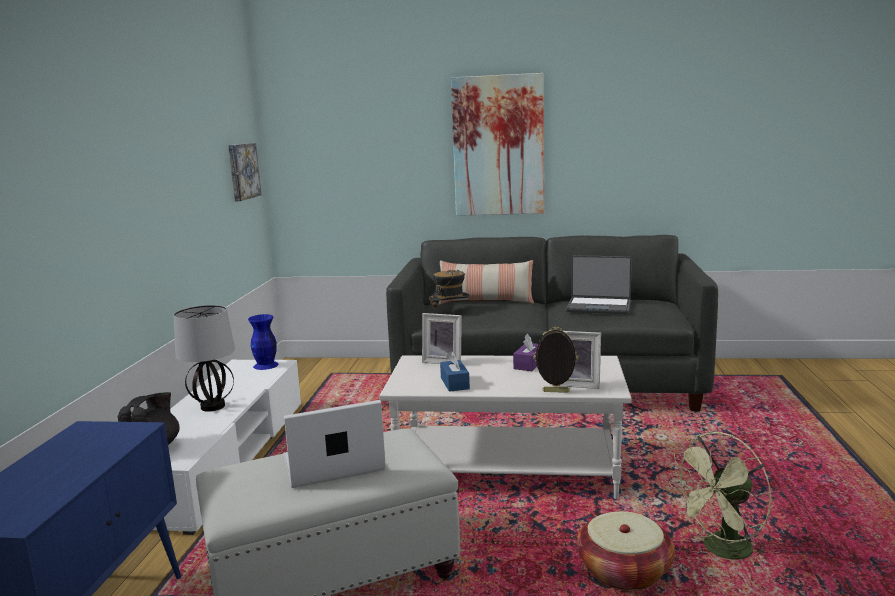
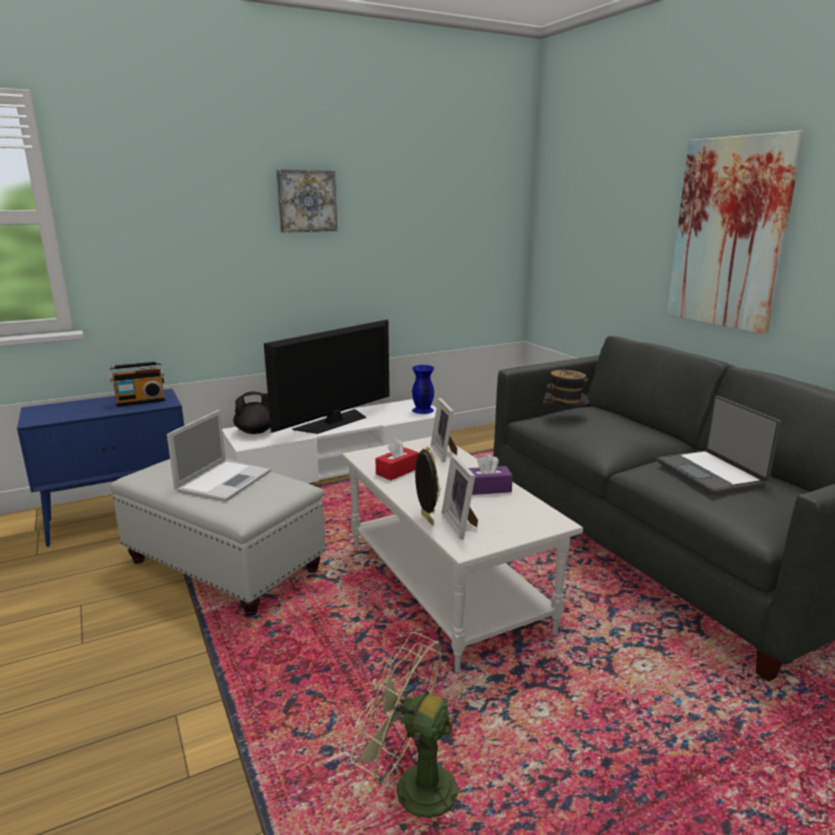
camera: 55 degrees right, 5 degrees up
(92, 443) = (141, 401): none -> radio
(212, 406) = (333, 422): table lamp -> television
(242, 171) = (485, 235): picture -> picture (306, 201)
(331, 465) = (225, 480): laptop -> laptop turned 75 degrees clockwise
(454, 383) = (397, 471): blue tissue box -> red tissue box
(486, 301) = (626, 421): pillow -> none
(624, 571) = (322, 716): basket -> none

